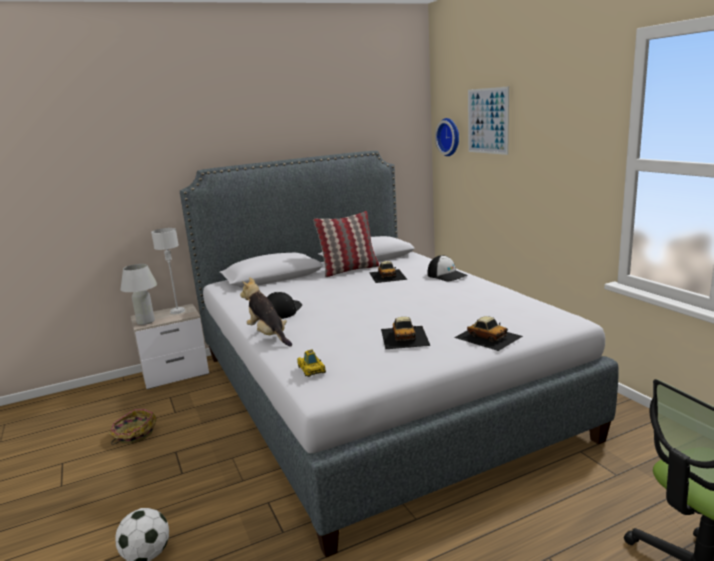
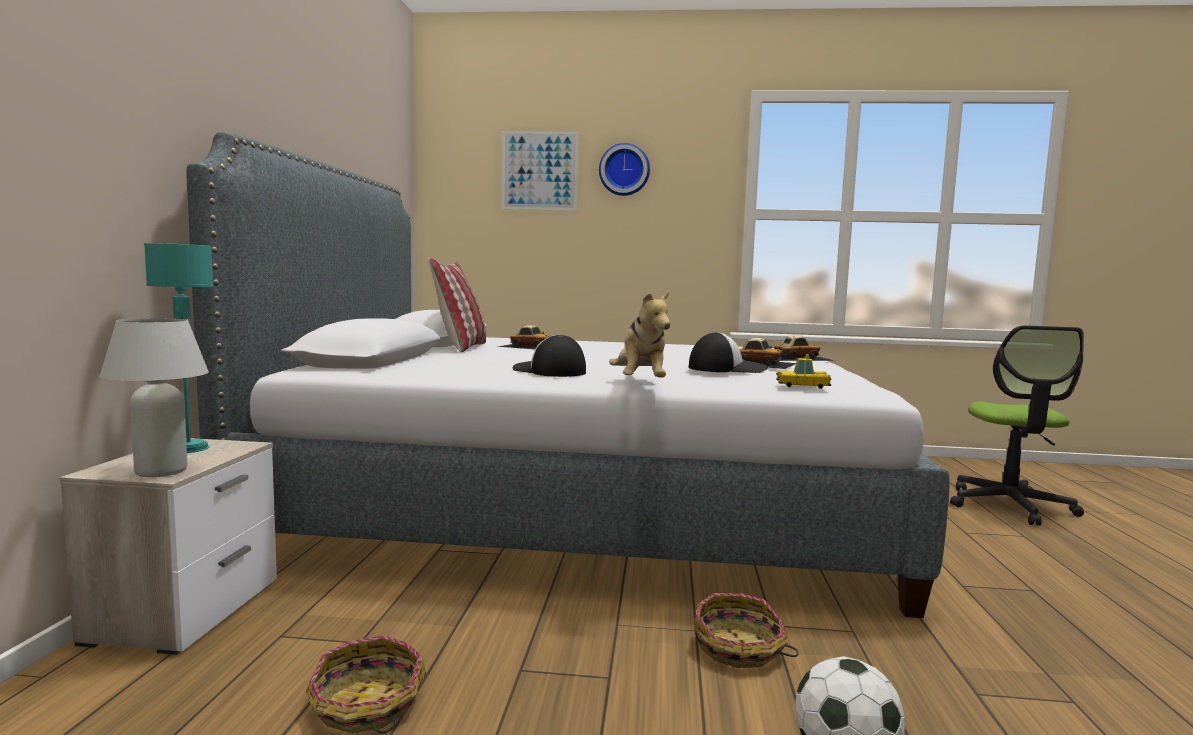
camera: 60 degrees left, 10 degrees down
(177, 311) = (189, 448): grey table lamp -> turquoise table lamp
(232, 499) = (739, 648): none -> basket
(268, 335) = (640, 383): plush toy -> plush toy turned 90 degrees counterclockwise
(447, 275) = (590, 342): cap -> cap (727, 369)
(450, 137) = (461, 191): wall clock -> wall clock (624, 170)

